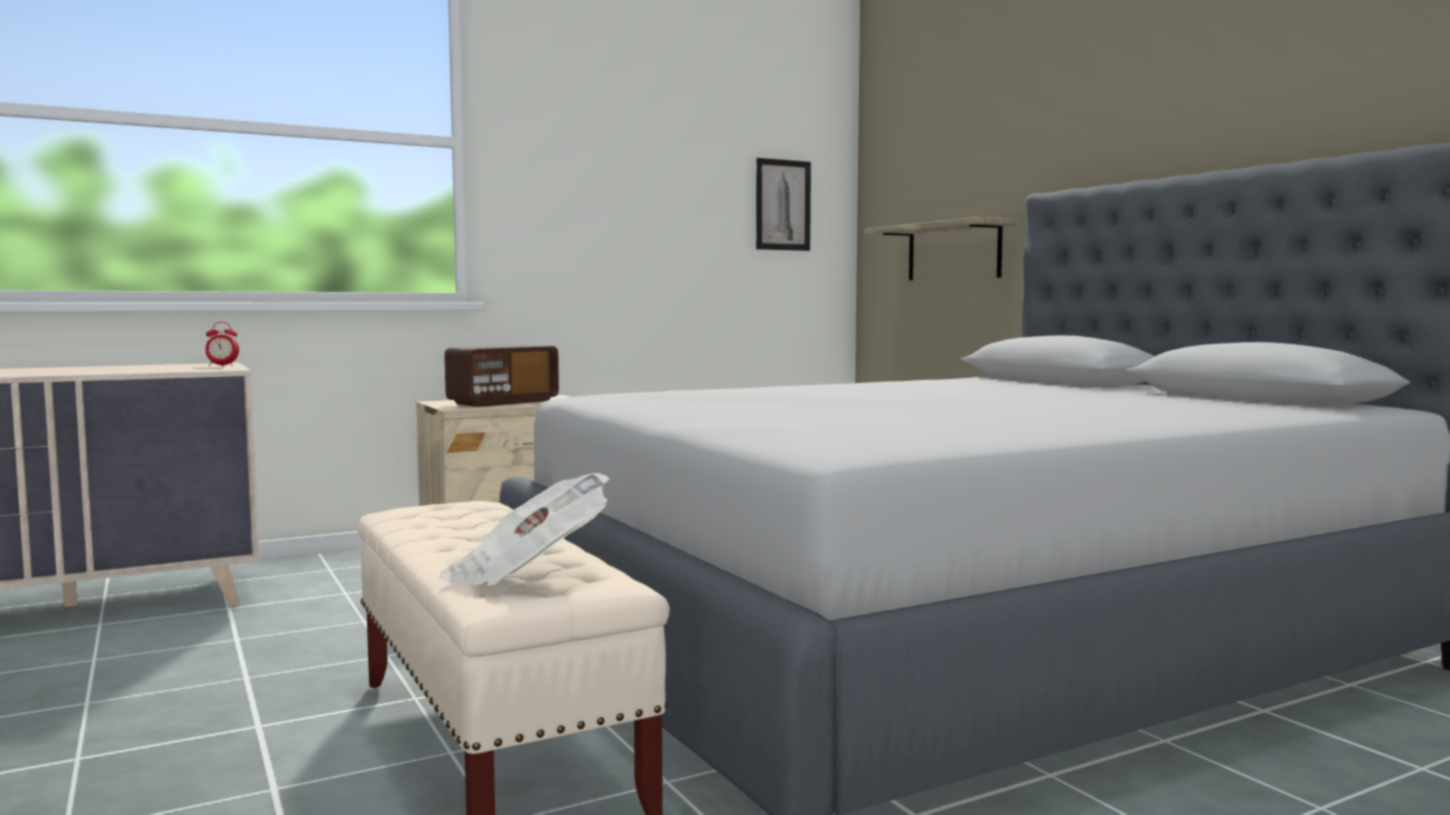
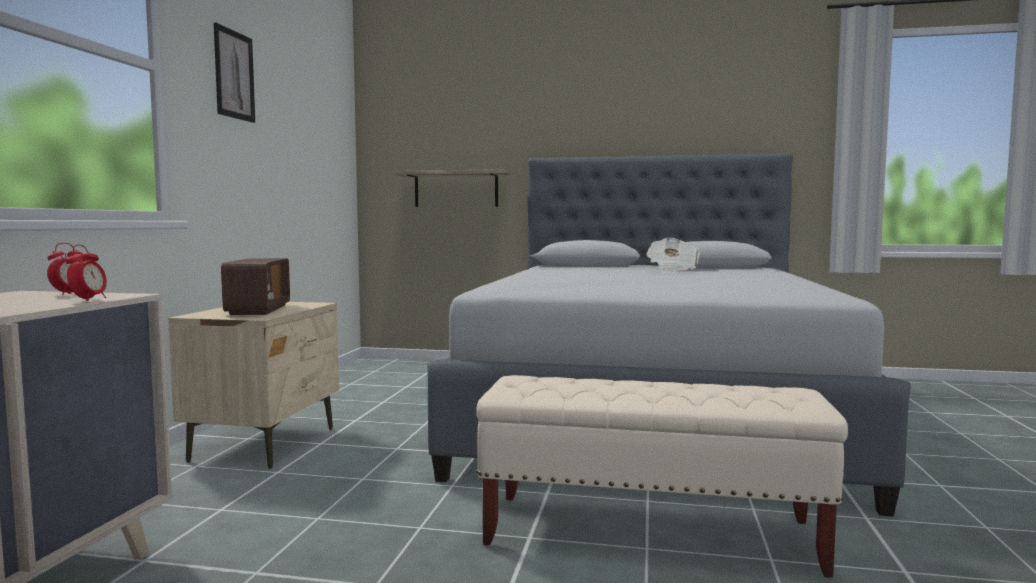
camera: 50 degrees left, 0 degrees up
(180, 370) = (88, 300): none -> alarm clock
(526, 574) = (760, 395): newspaper -> newspaper (672, 270)
(783, 205) = (328, 149): picture -> picture (234, 75)

